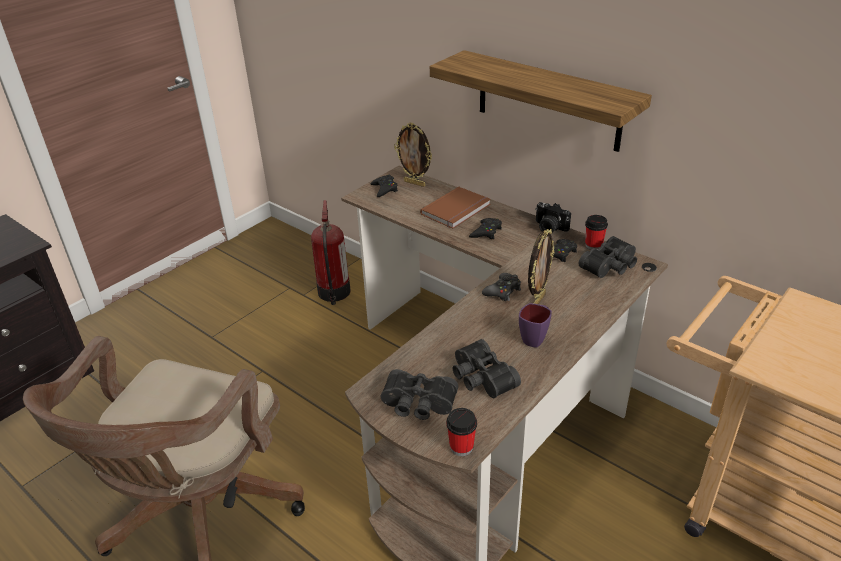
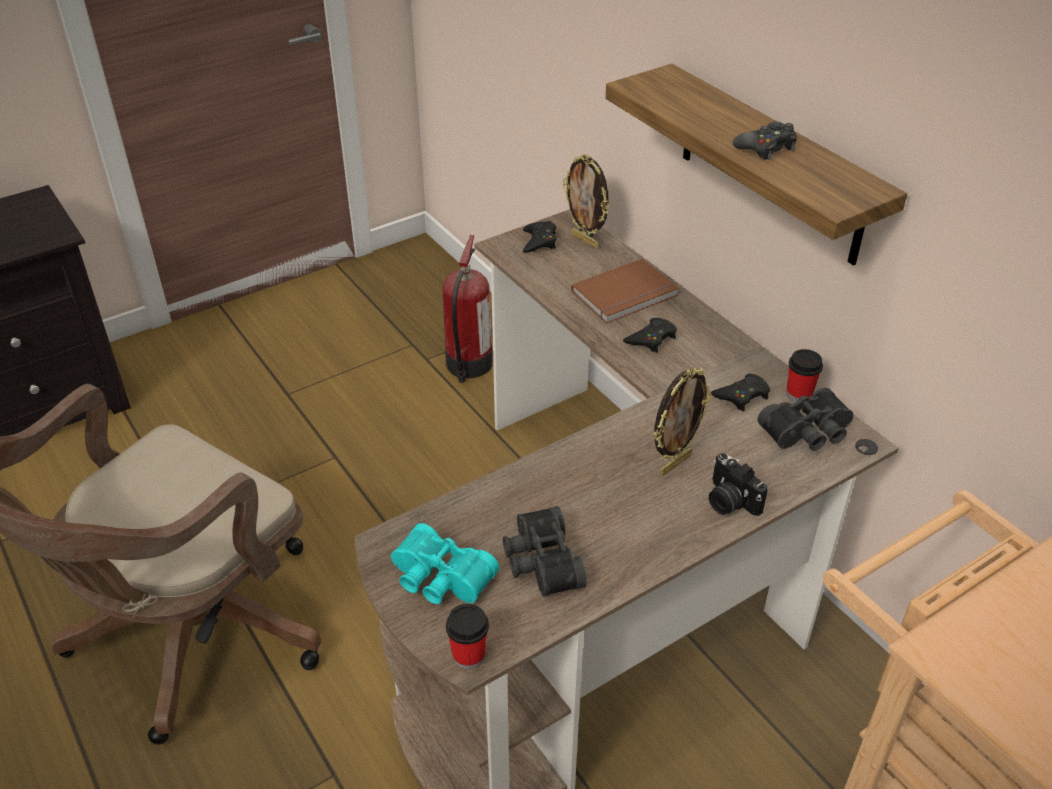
camera: 15 degrees right, 5 degrees up
(418, 405) = (439, 579): black binoculars -> turquoise binoculars
(502, 291) = (631, 437): black game controller -> black game controller (766, 148)
(535, 338) = (644, 519): purple mug -> none
(549, 228) = (746, 351): camera -> camera (729, 501)

